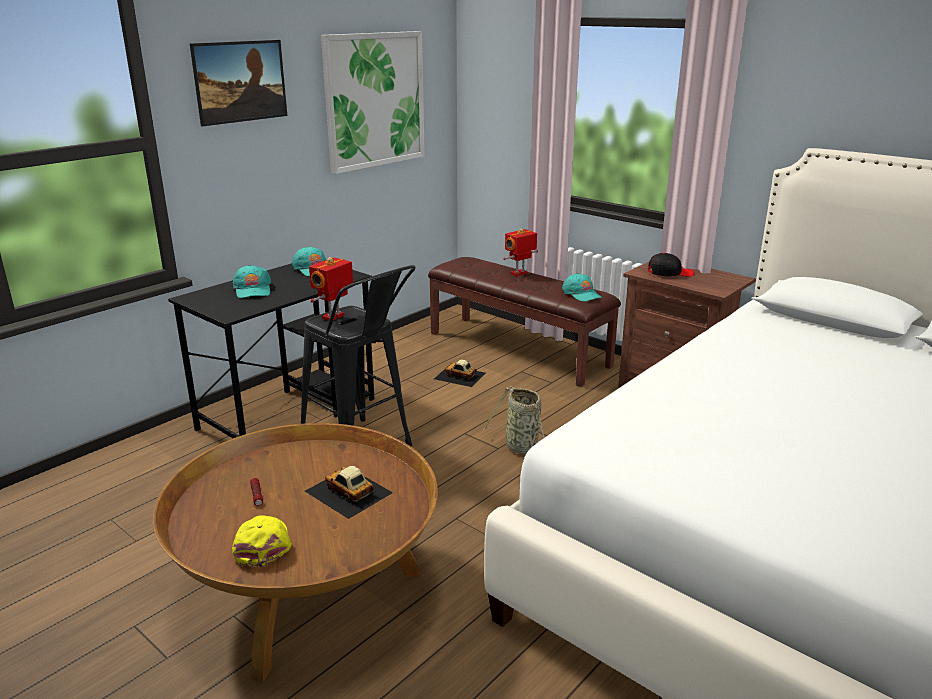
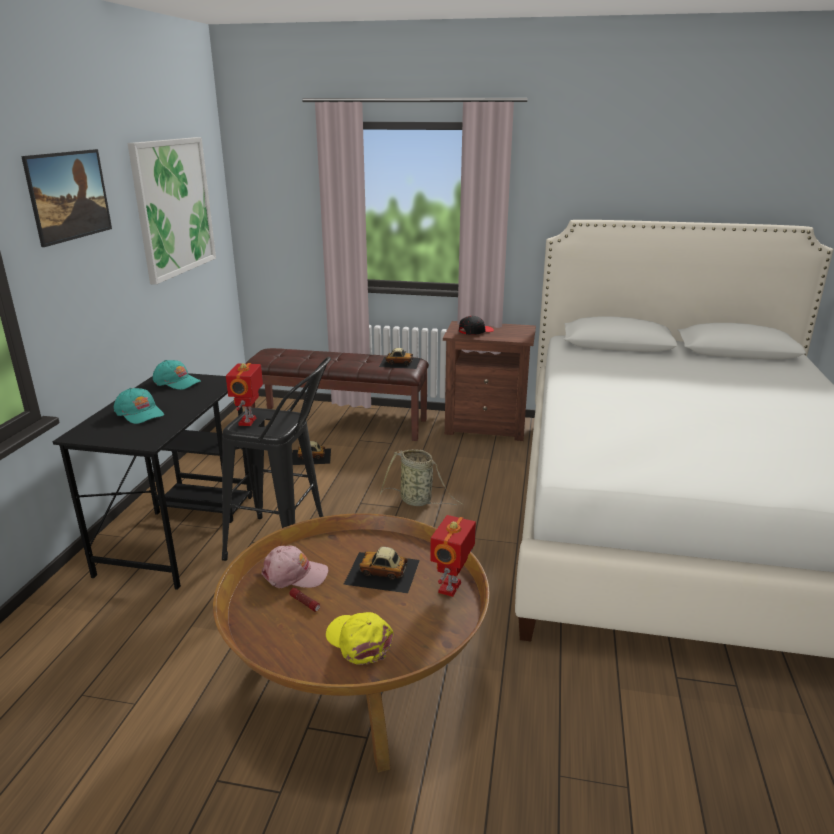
camera: 30 degrees left, 0 degrees up
(275, 468) = (294, 574): none -> pink cap
(519, 273) = (331, 355): toy robot -> toy robot (451, 588)
(581, 294) = (399, 362): turquoise cap -> toy car

